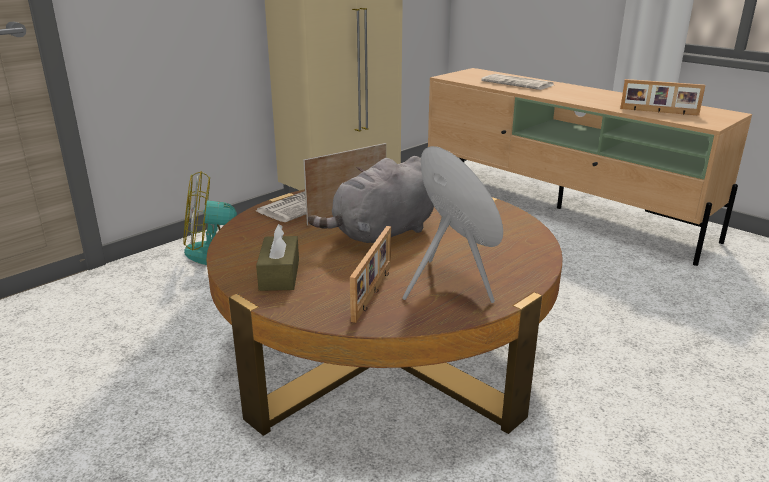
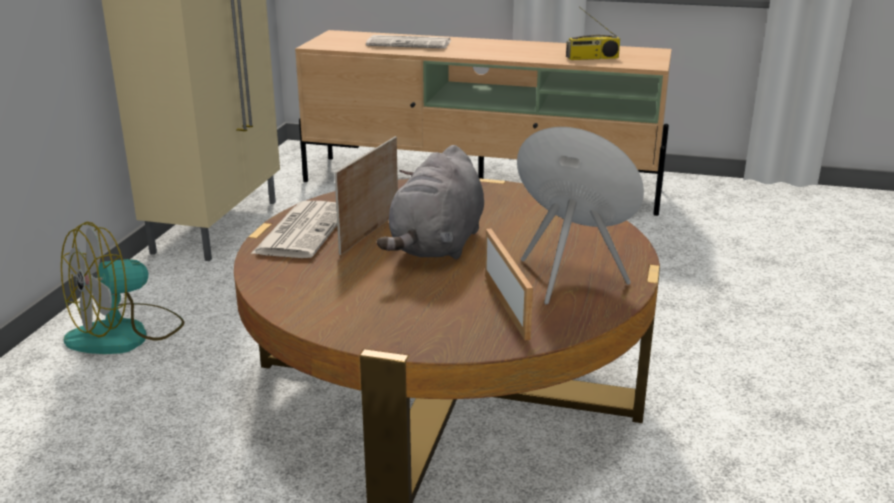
camera: 30 degrees left, 0 degrees up
(279, 274) = (385, 316): brown tissue box -> none
(658, 112) = (592, 58): picture frame -> radio

